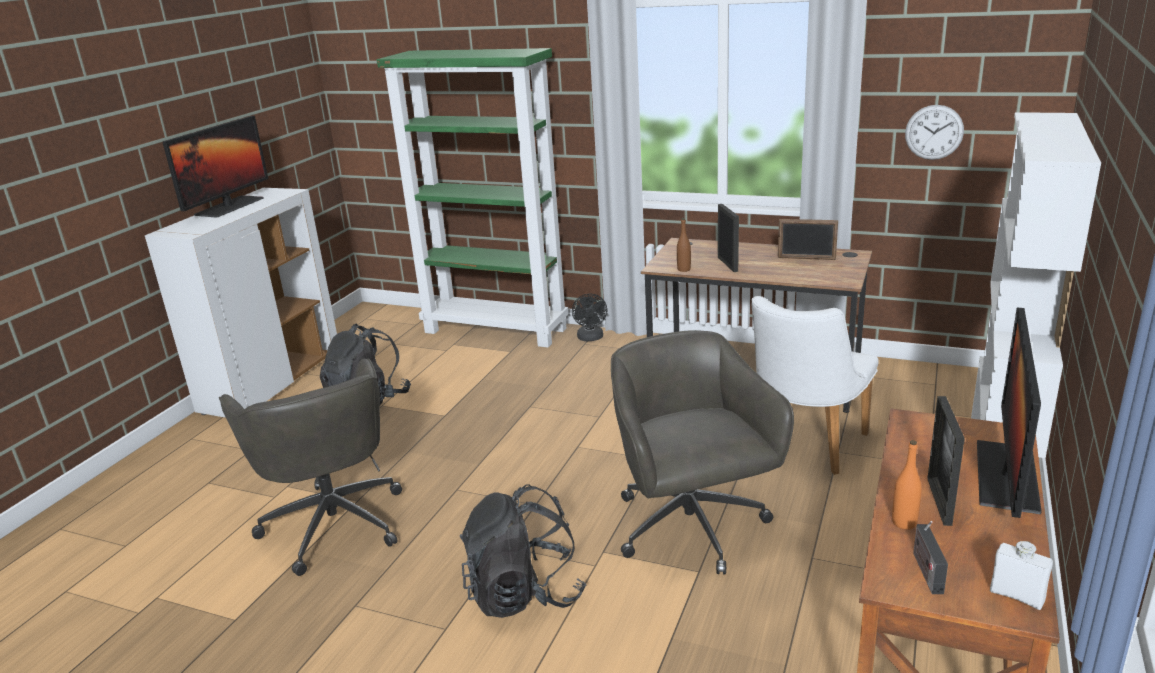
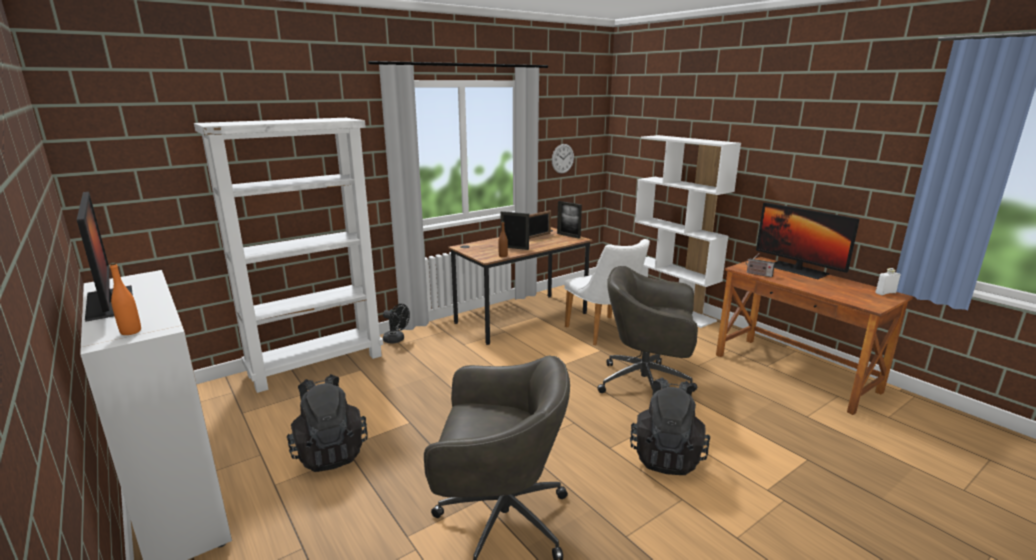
camera: 60 degrees left, 5 degrees down
(496, 330) = (317, 364): green bookcase -> white bookcase
(904, 523) = (826, 292): orange bottle -> orange bottle (131, 332)
(926, 571) = (864, 299): radio -> radio (758, 274)
(939, 501) = (811, 283): picture frame -> picture frame (568, 235)

